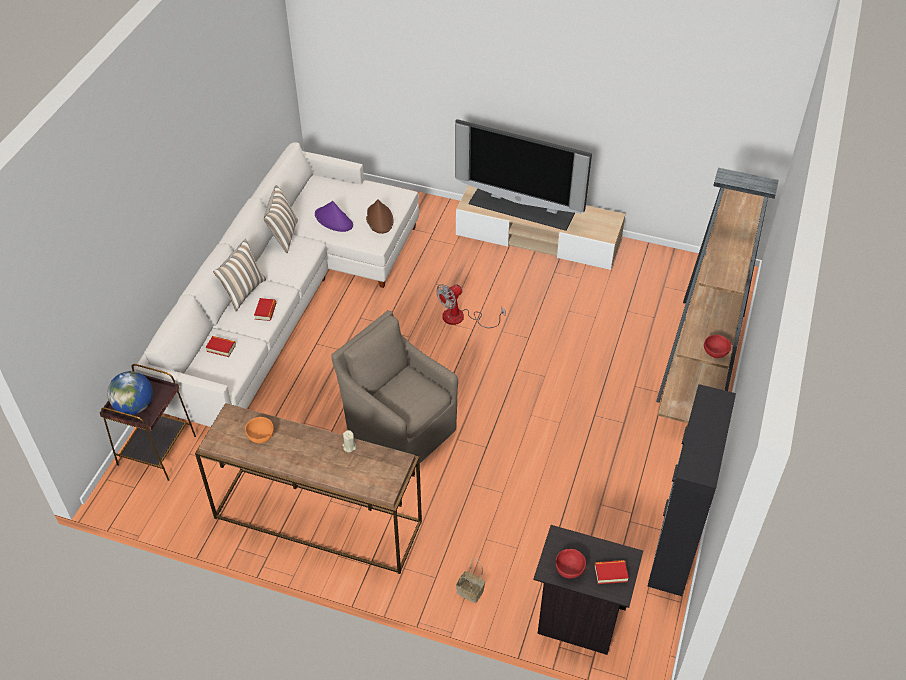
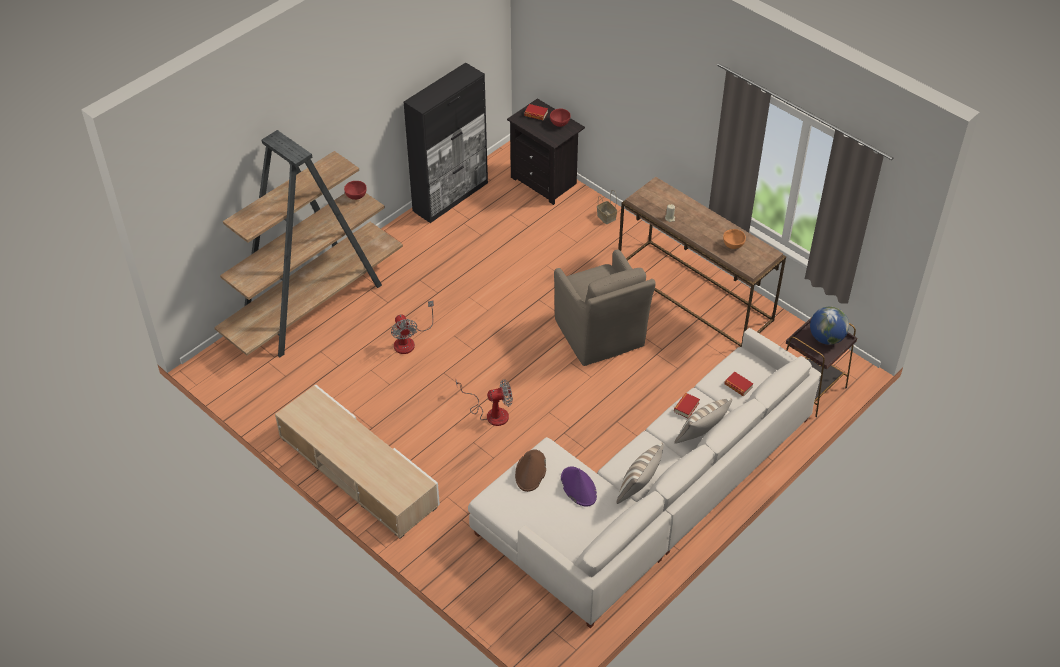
camera: 155 degrees left, 0 degrees up
(522, 207) = (368, 459): television -> none
(583, 355) = (409, 341): none -> fan

